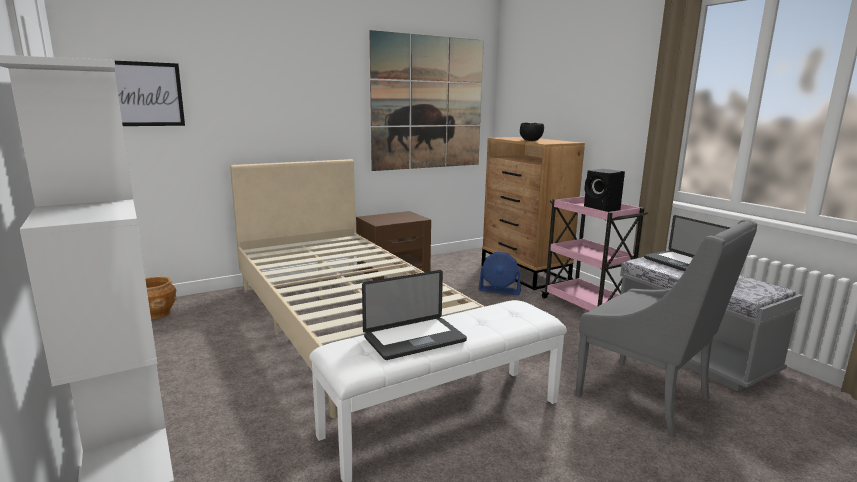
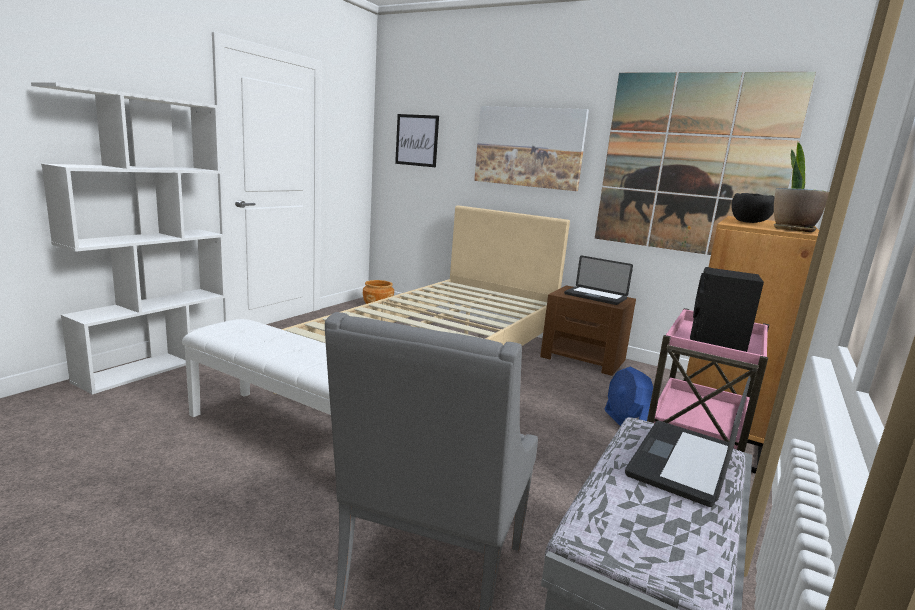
camera: 60 degrees right, 0 degrees up
(298, 96) = (529, 147): none -> picture
(414, 339) = (267, 340): laptop -> laptop (595, 296)
(564, 142) = (792, 230): none -> potted plant

